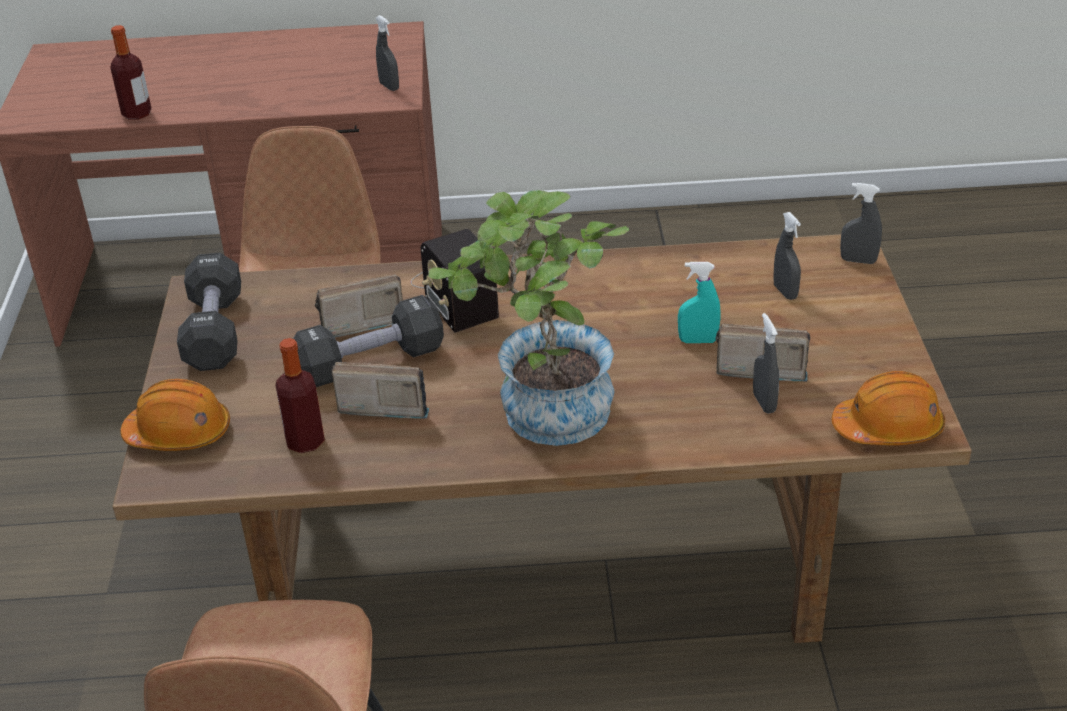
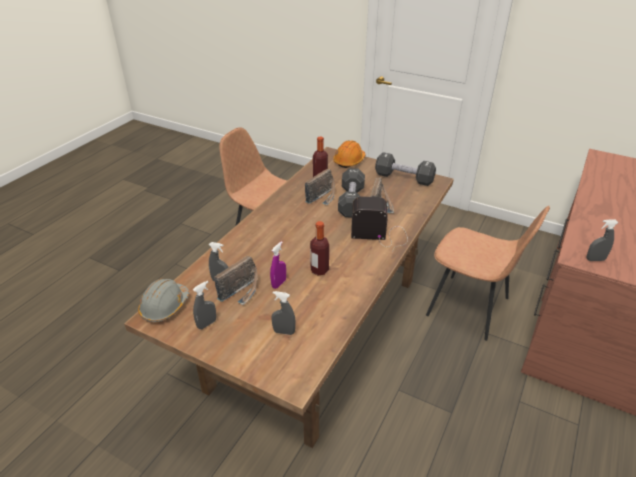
camera: 120 degrees right, 0 degrees up
(137, 114) = (594, 181): bottle -> bottle (319, 270)
(542, 417) = (278, 225): potted plant -> none
(698, 341) = (279, 283): turquoise spray bottle -> purple spray bottle
(858, 260) = (281, 379): grey spray bottle -> grey spray bottle (207, 324)
(888, 428) = (165, 306): orange hard hat -> grey hard hat

